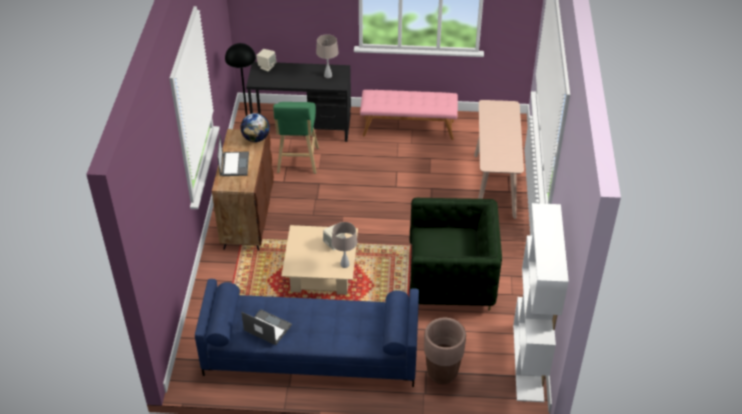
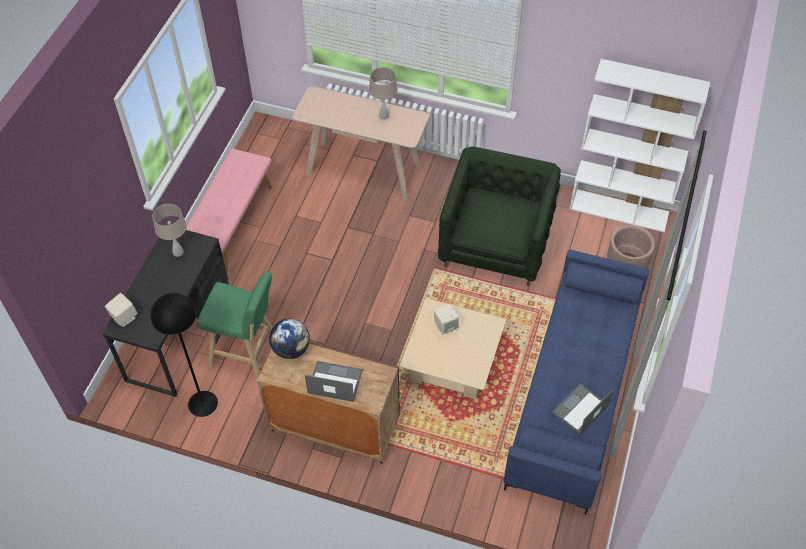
camera: 75 degrees left, 10 degrees up
(345, 264) = (481, 322): beige table lamp -> beige table lamp (384, 115)

